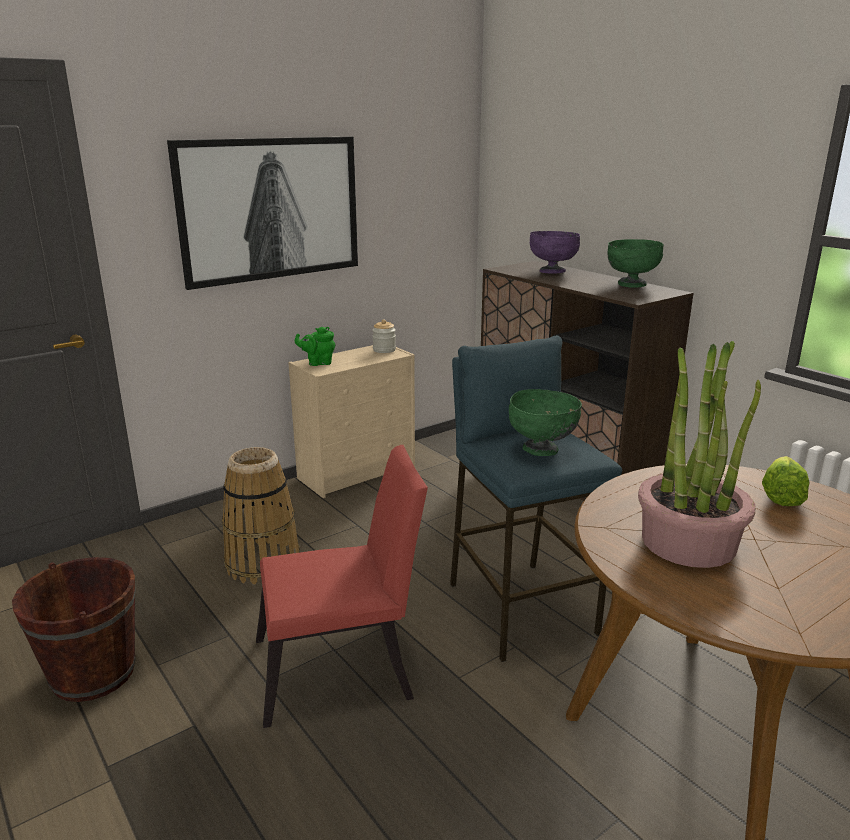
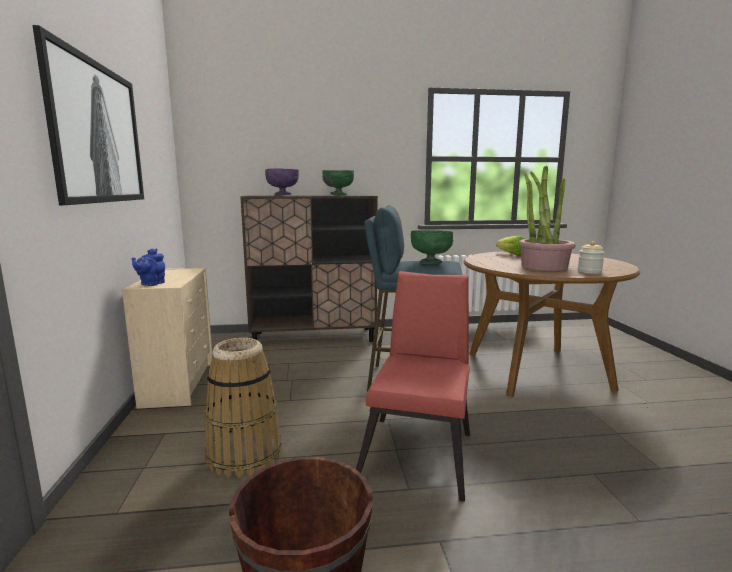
camera: 60 degrees left, 10 degrees down
(318, 363) = (151, 284): green teapot -> blue teapot
(384, 350) = (177, 270): jar -> jar (589, 271)

